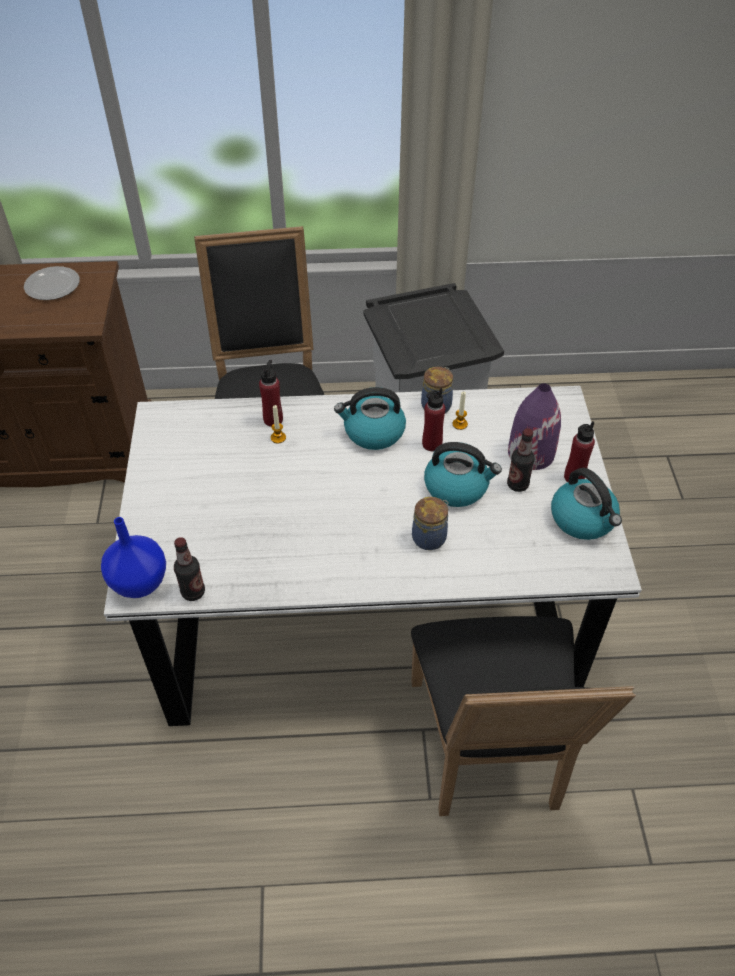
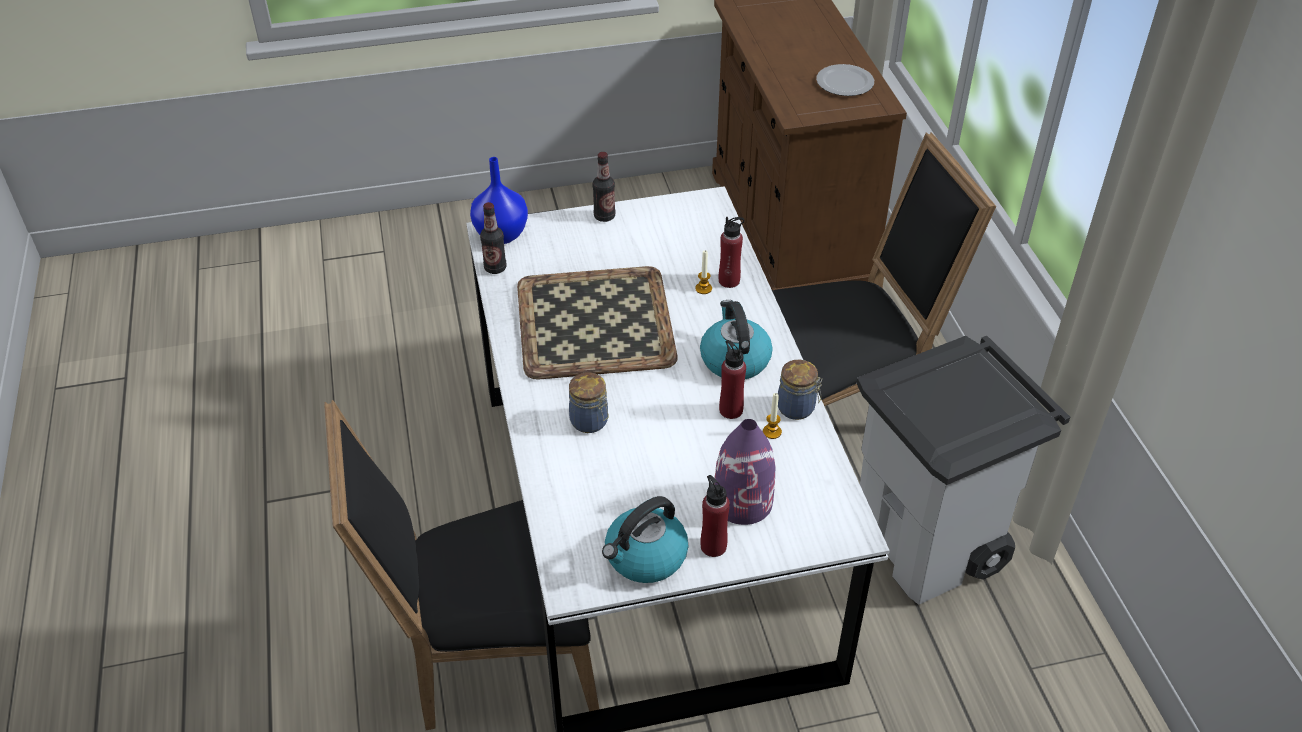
camera: 80 degrees right, 5 degrees down
(300, 520) = (593, 322): none -> tray
(457, 487) = (669, 438): kettle -> none
(517, 484) = (686, 492): bottle -> bottle (604, 216)

